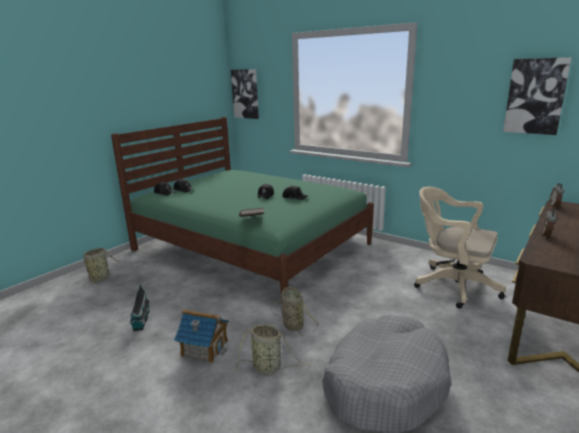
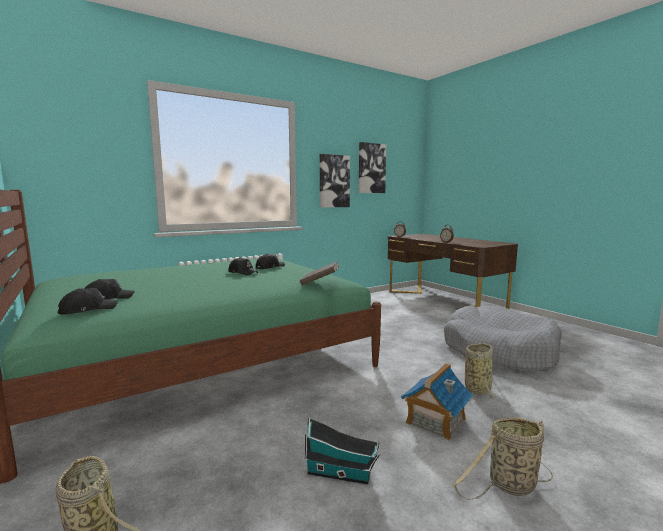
camera: 70 degrees left, 10 degrees down
(245, 94) = (48, 155): picture -> picture (334, 181)
(292, 325) = (408, 368): basket -> basket (509, 486)
(452, 285) = (381, 308): beige office chair -> none

